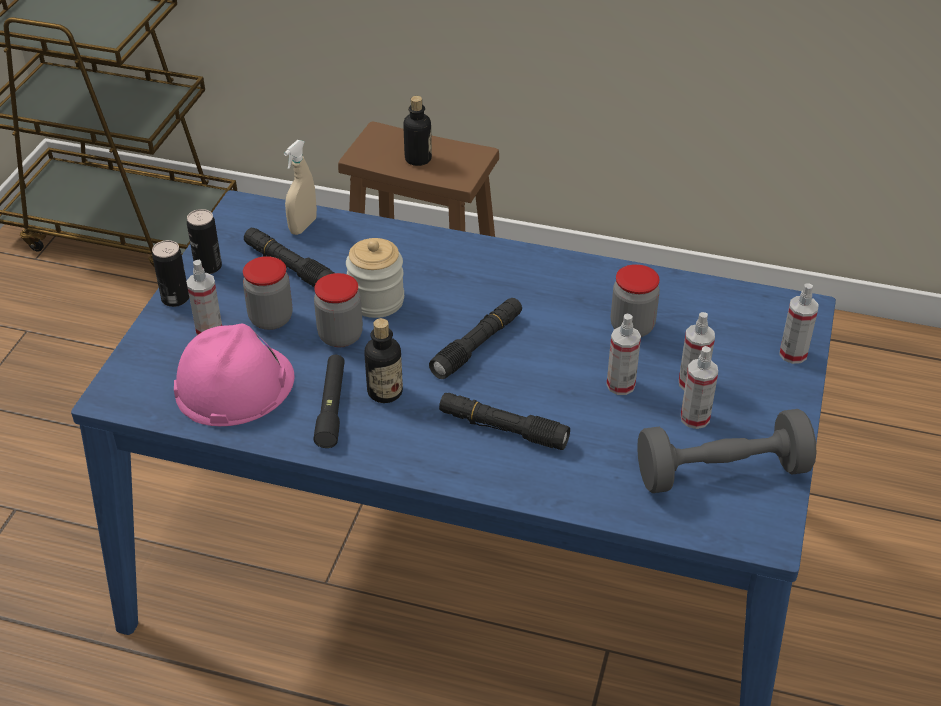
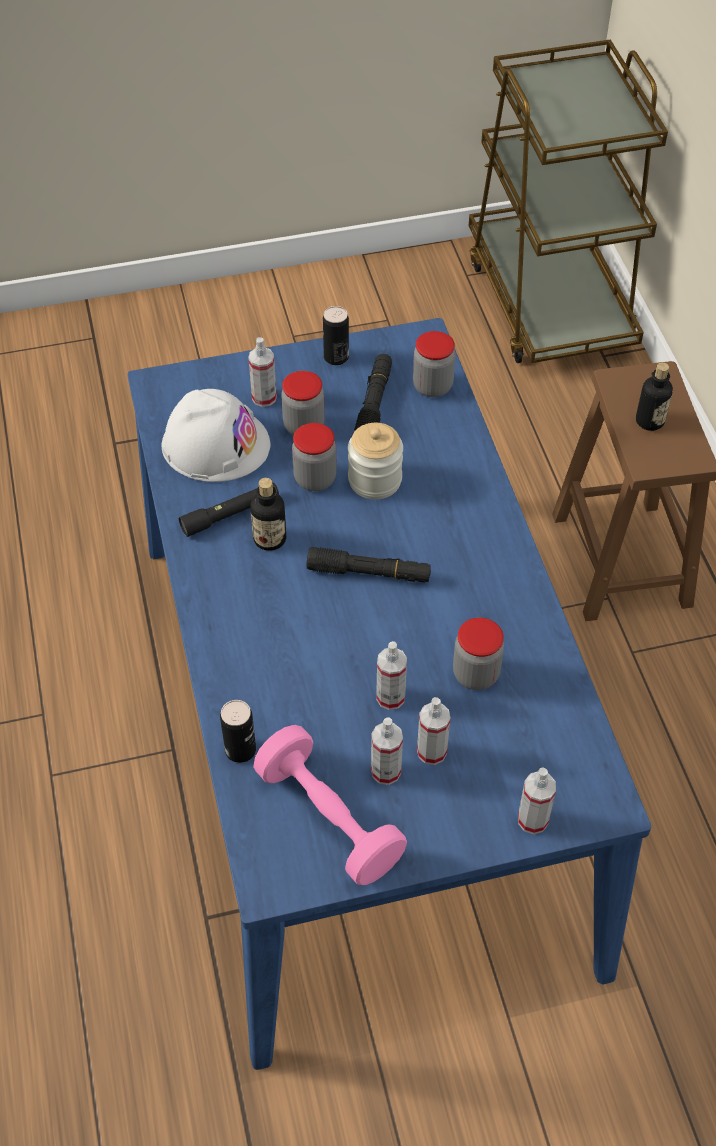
camera: 60 degrees right, 10 degrees up
(175, 299) = (285, 359): can -> can (240, 750)
(234, 384) = (215, 444): pink hard hat -> white hard hat
(303, 226) = (432, 386): beige spray bottle -> jar
(502, 429) = (279, 636): black flashlight -> none
(721, 472) = (329, 818): grey dumbbell -> pink dumbbell

